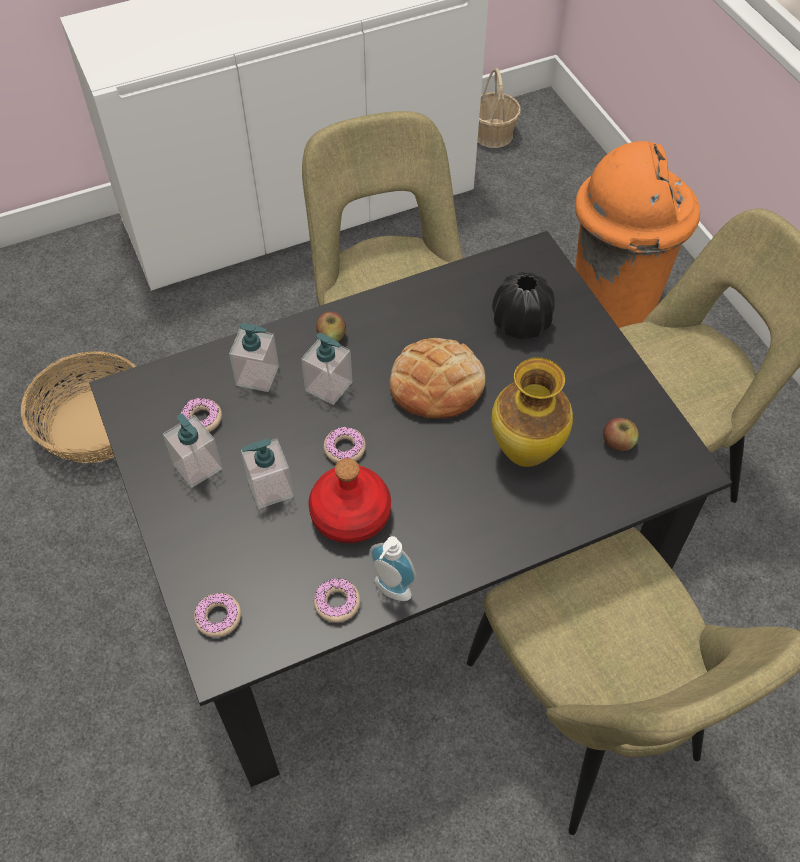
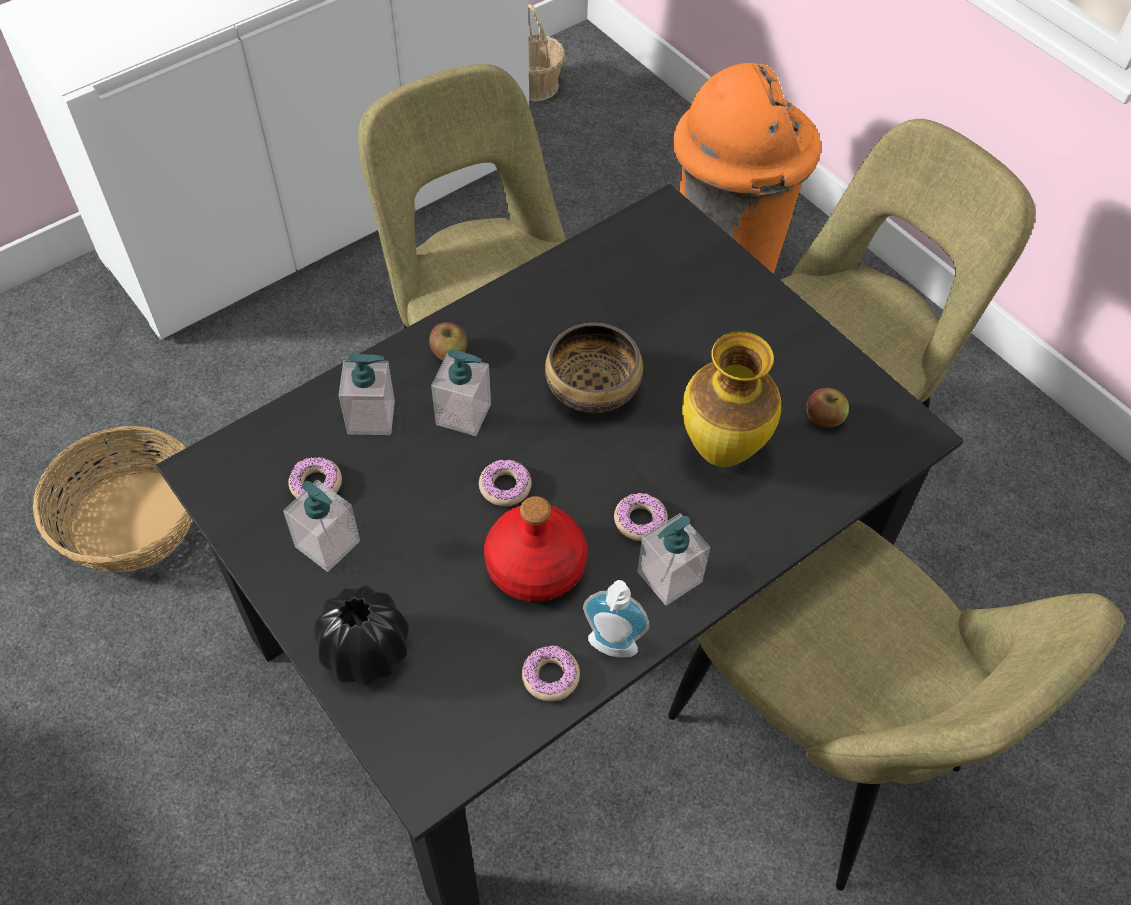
camera: 15 degrees left, 0 degrees up
(218, 617) = (408, 726): donut -> donut (640, 521)
(270, 488) = (427, 553): soap dispenser -> soap dispenser (669, 577)
(436, 384) = (593, 388): bread -> bowl
(521, 323) = (672, 297): black vase -> black vase (366, 651)

